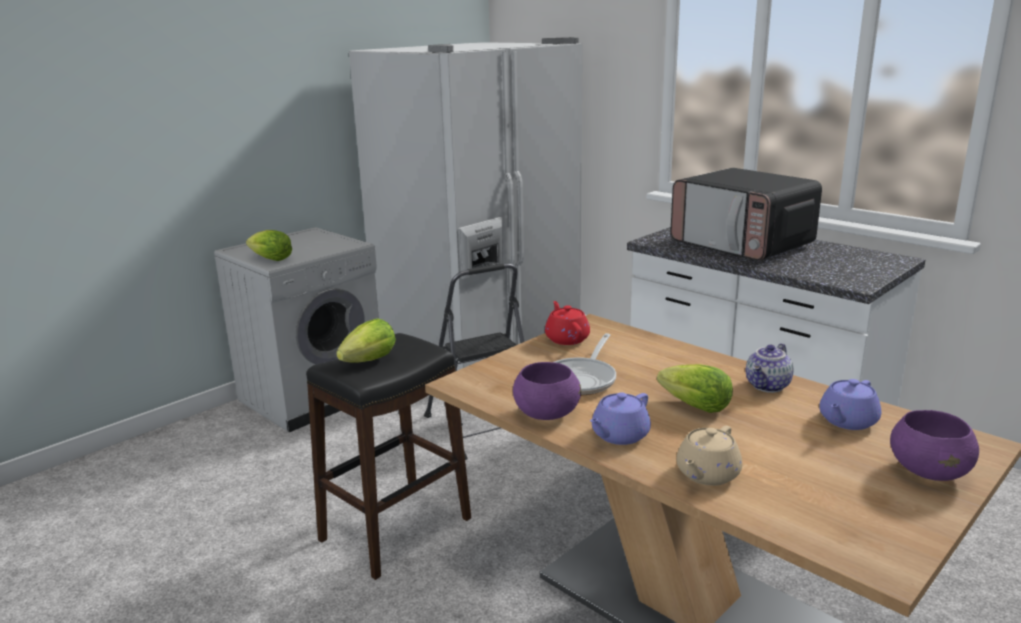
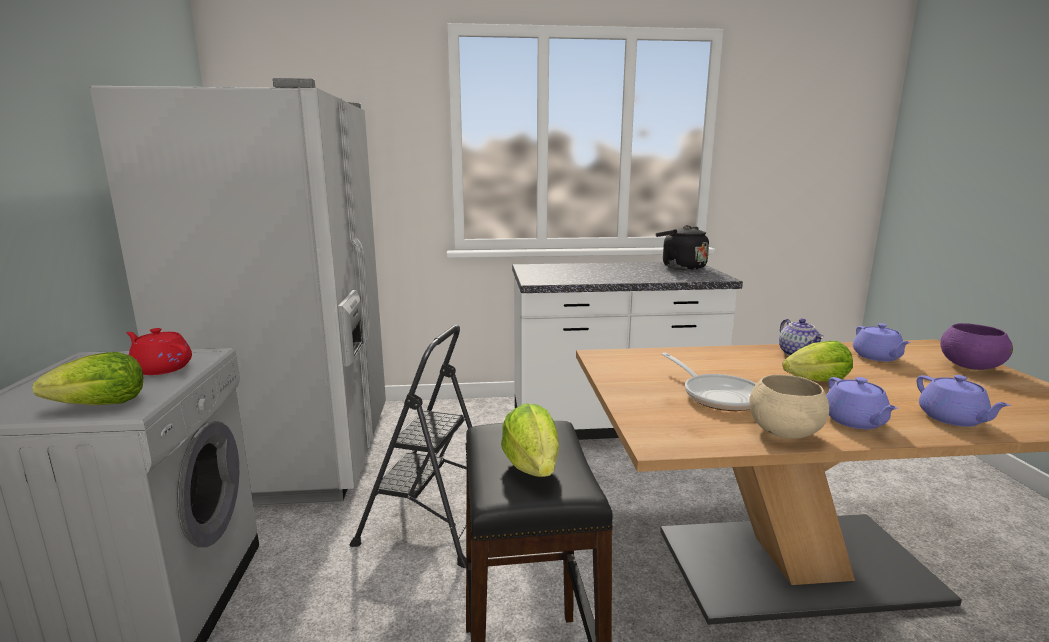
camera: 50 degrees left, 5 degrees down
(546, 414) = (783, 432): purple bowl -> beige bowl
(566, 338) = (618, 372): red teapot -> red teapot (161, 368)
(707, 474) = (953, 419): beige teapot -> purple teapot
(742, 245) = (596, 272): microwave -> none
(862, 261) = (680, 267): none -> black kettle

